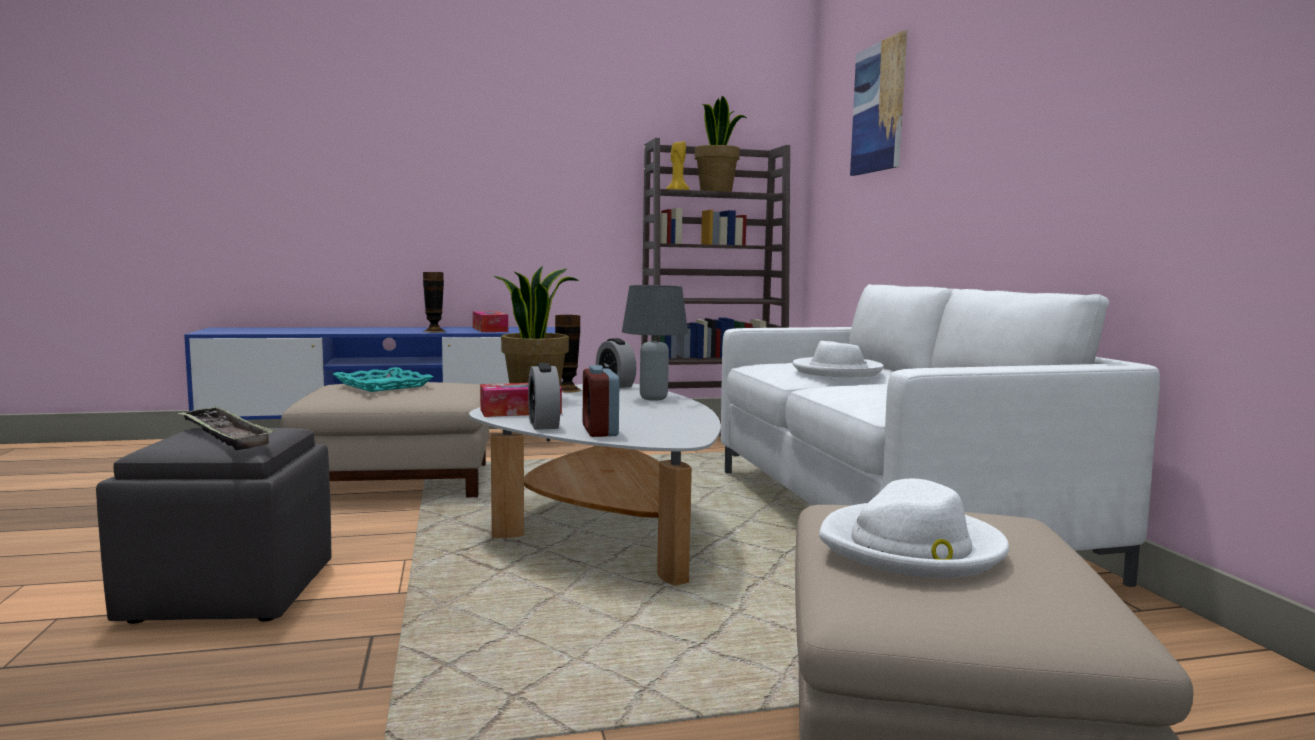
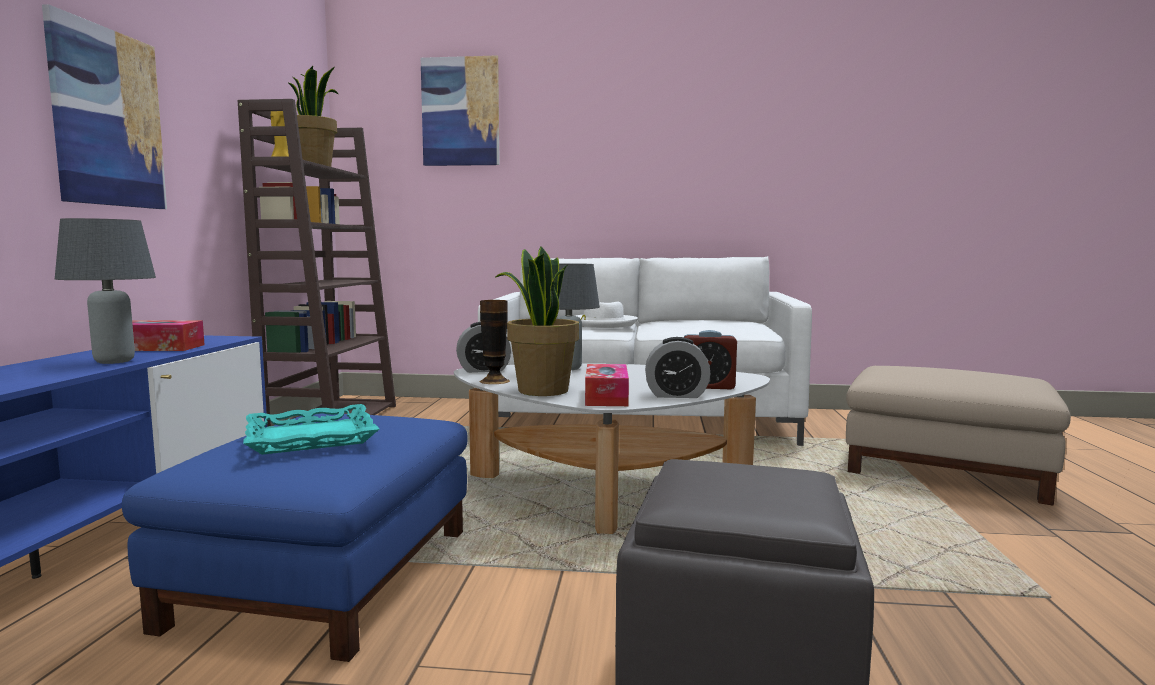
camera: 70 degrees left, 0 degrees up
(224, 435) = (743, 481): tray -> none
(398, 482) = (326, 575): beige ottoman -> blue ottoman
(434, 331) = (113, 361): vase -> grey table lamp
(514, 178) = (108, 118): none -> picture
(911, 547) = (963, 376): white hat -> none

